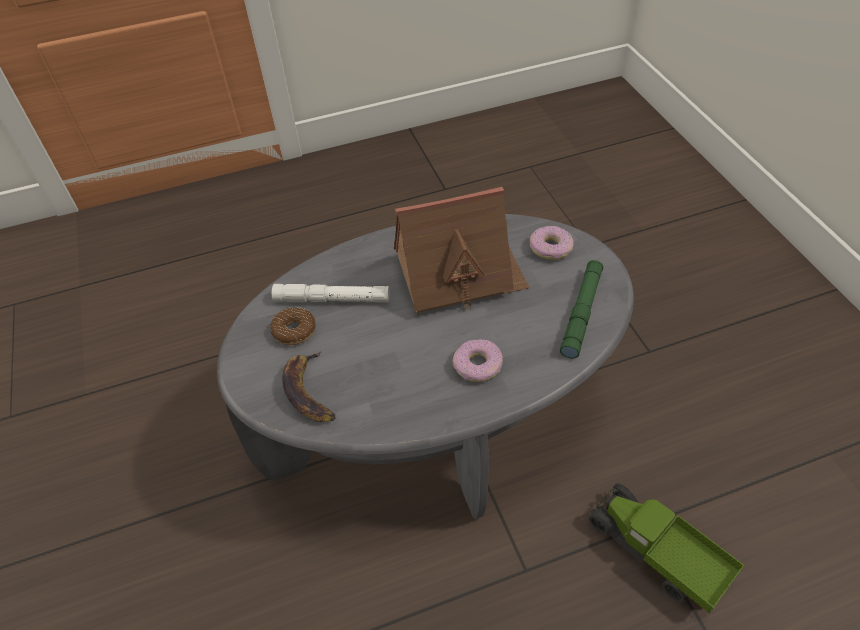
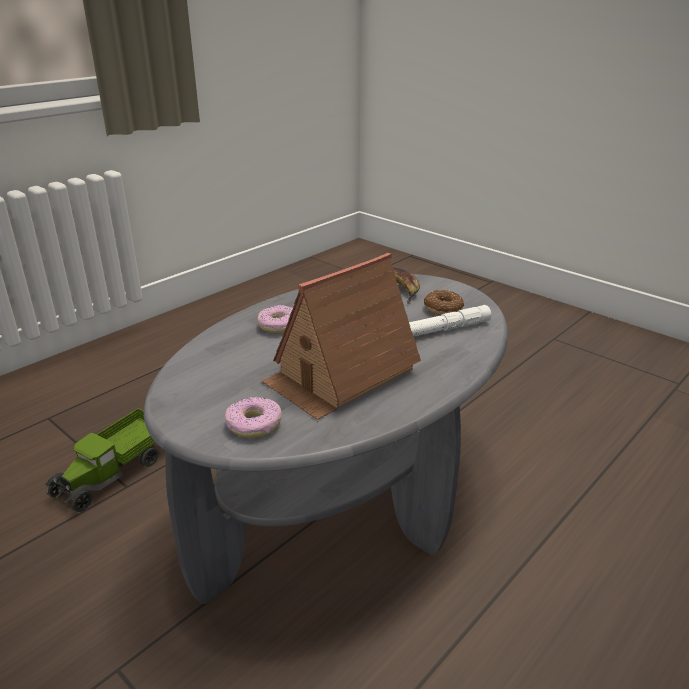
camera: 150 degrees right, 20 degrees down
(581, 313) = (198, 377): green flashlight -> none
(656, 553) = (115, 472): toy truck -> toy truck turned 105 degrees clockwise

